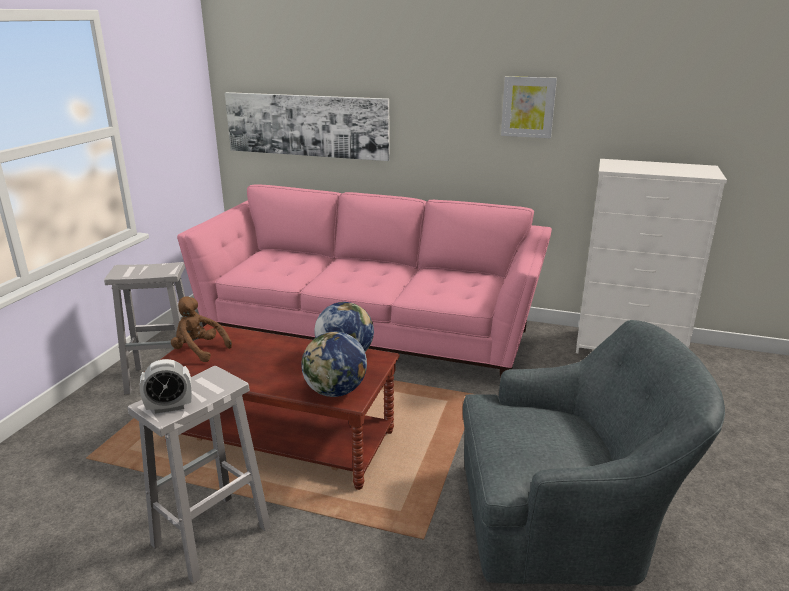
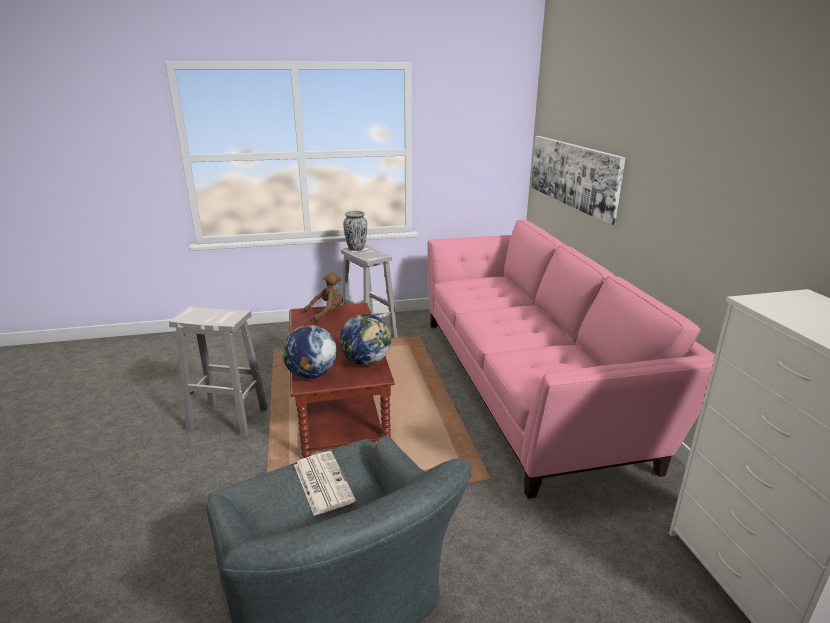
camera: 60 degrees right, 0 degrees up
(123, 271) = (356, 248): none -> vase
(169, 407) = (192, 315): alarm clock -> none
(199, 350) = (327, 313): brown plush toy -> brown plush toy turned 60 degrees clockwise
(526, 426) = (322, 482): none -> newspaper
(528, 107) = (741, 190): picture -> none

